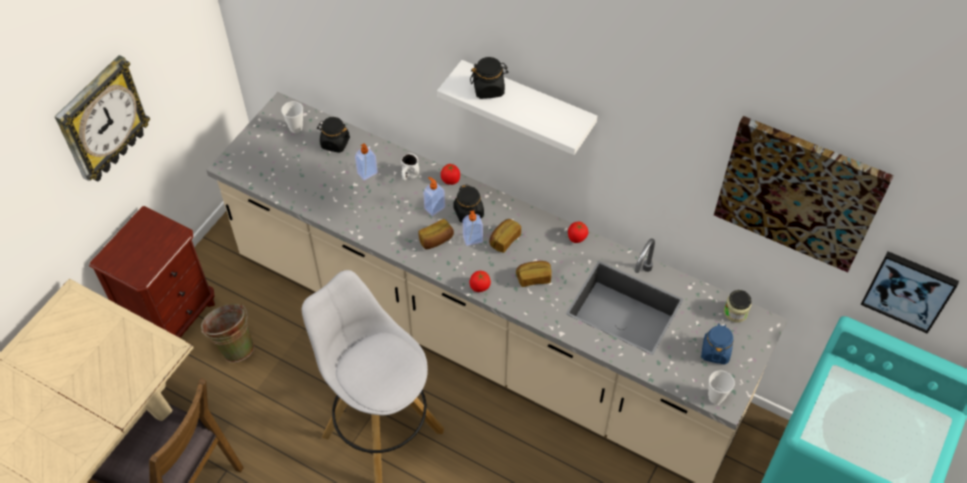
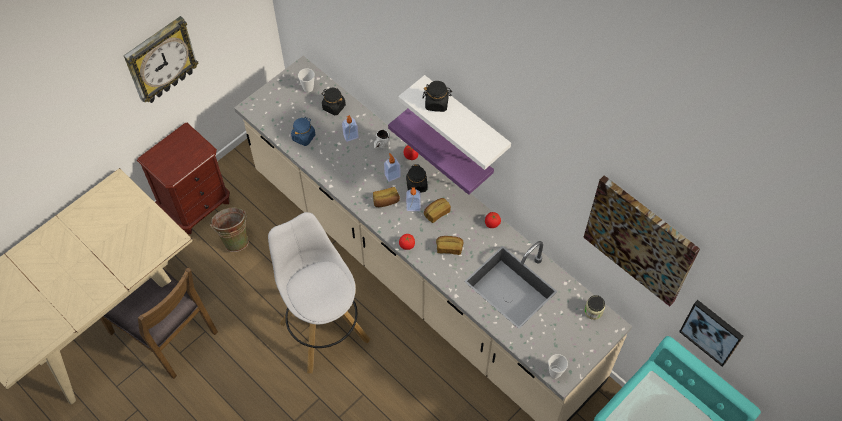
camera: 15 degrees right, 5 degrees up
(506, 151) = (452, 146): none -> purple shelf
(715, 351) = (567, 338): blue jar -> blue jar (303, 137)

